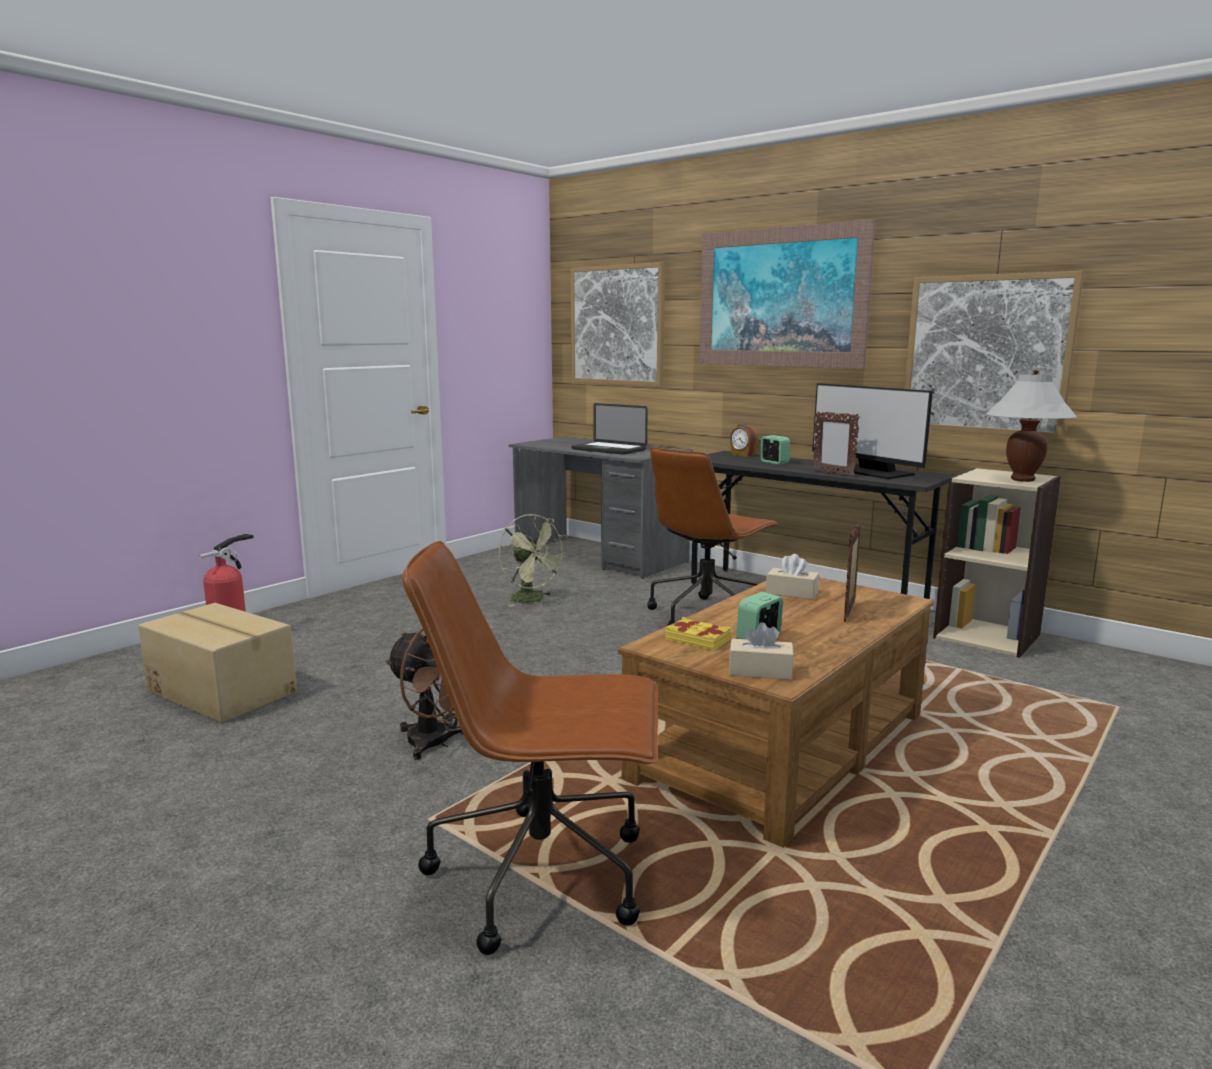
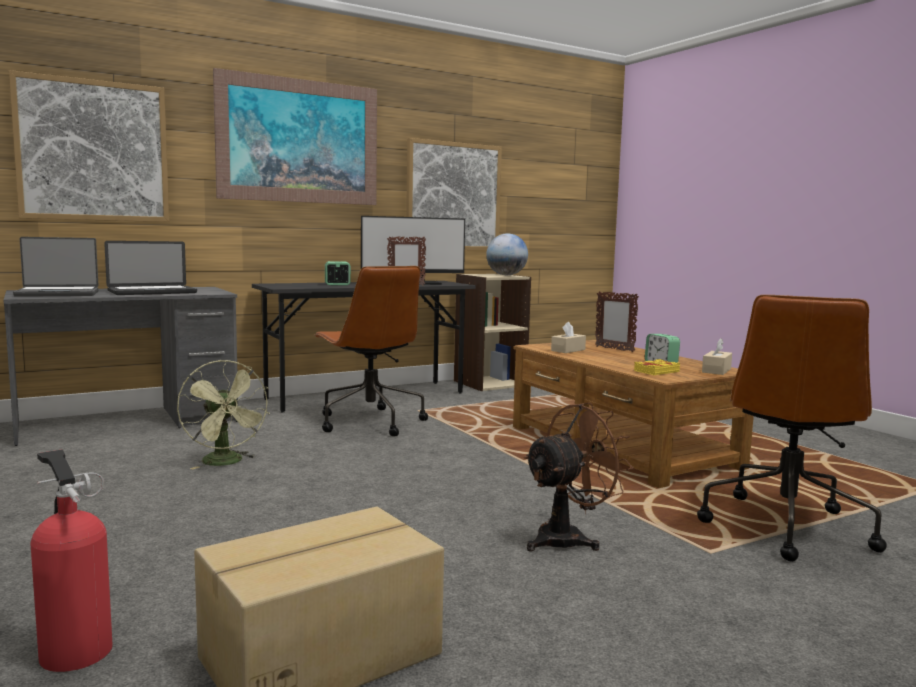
camera: 70 degrees left, 5 degrees down
(533, 600) = (226, 463): green fan -> green fan turned 75 degrees clockwise
(559, 443) = (58, 293): none -> laptop
(742, 455) = (285, 284): alarm clock -> none
(1022, 479) = (506, 275): white table lamp -> globe

